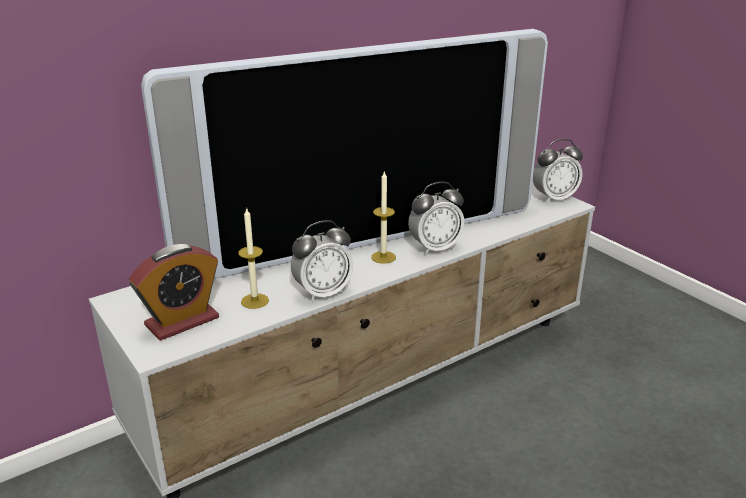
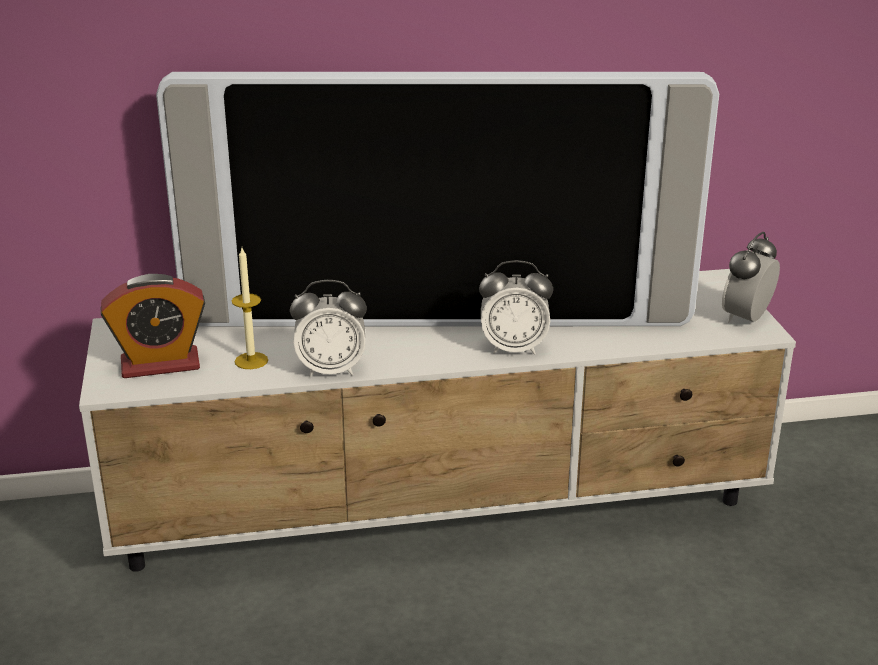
camera: 25 degrees right, 0 degrees up
(383, 257) = (440, 345): candle -> none
(554, 198) = (746, 318): alarm clock -> alarm clock turned 120 degrees clockwise

